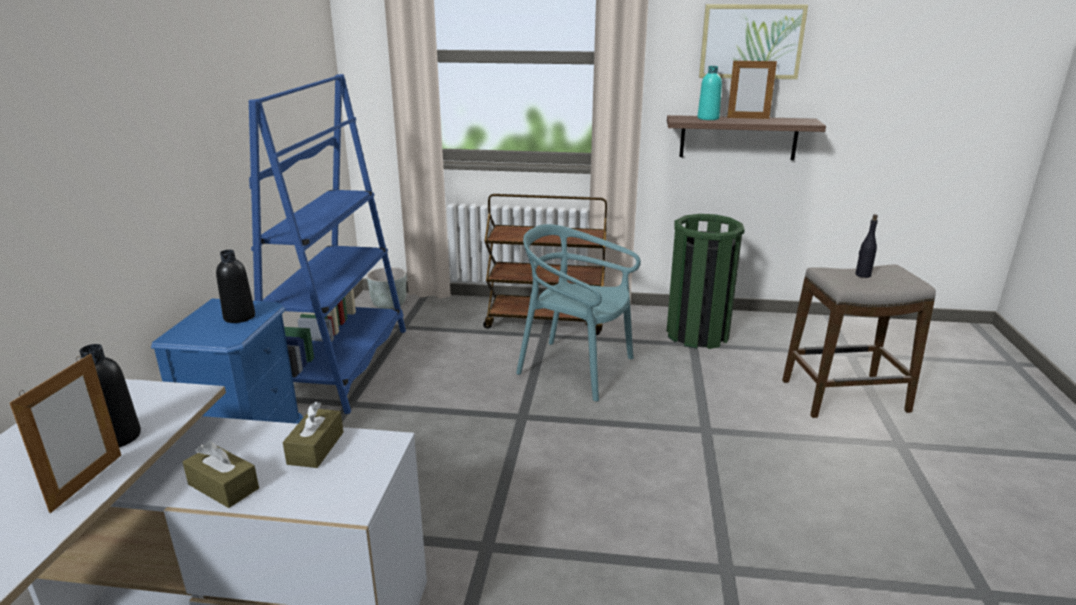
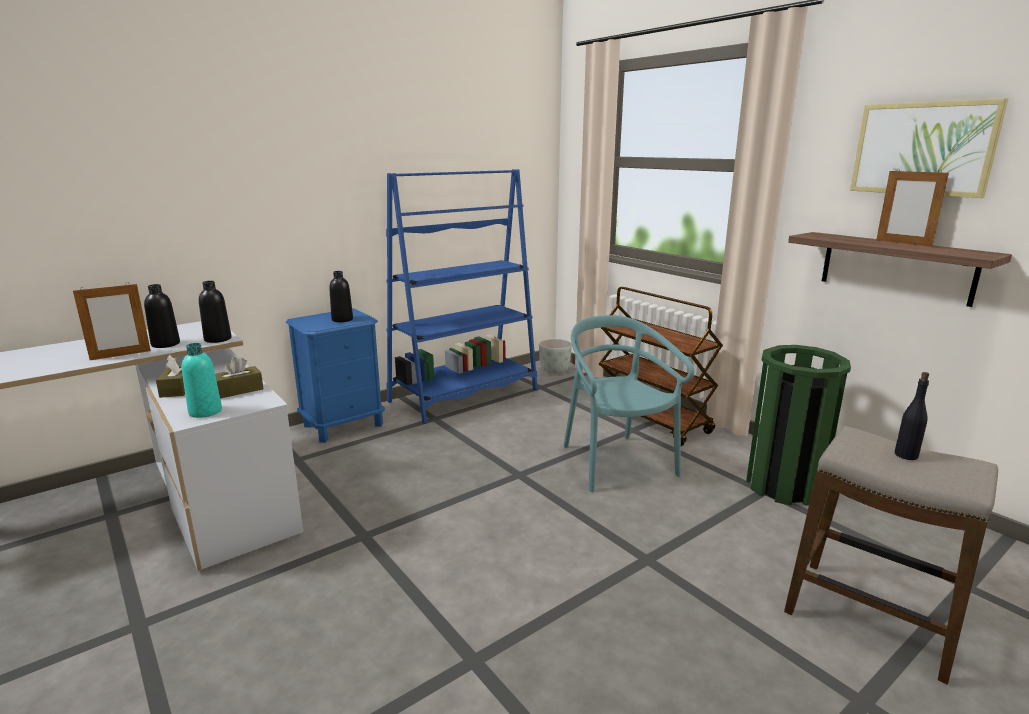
camera: 45 degrees right, 5 degrees down
(183, 398) = (218, 339): none -> black bottle
(708, 118) = (848, 238): turquoise bottle -> turquoise bottle (205, 412)

